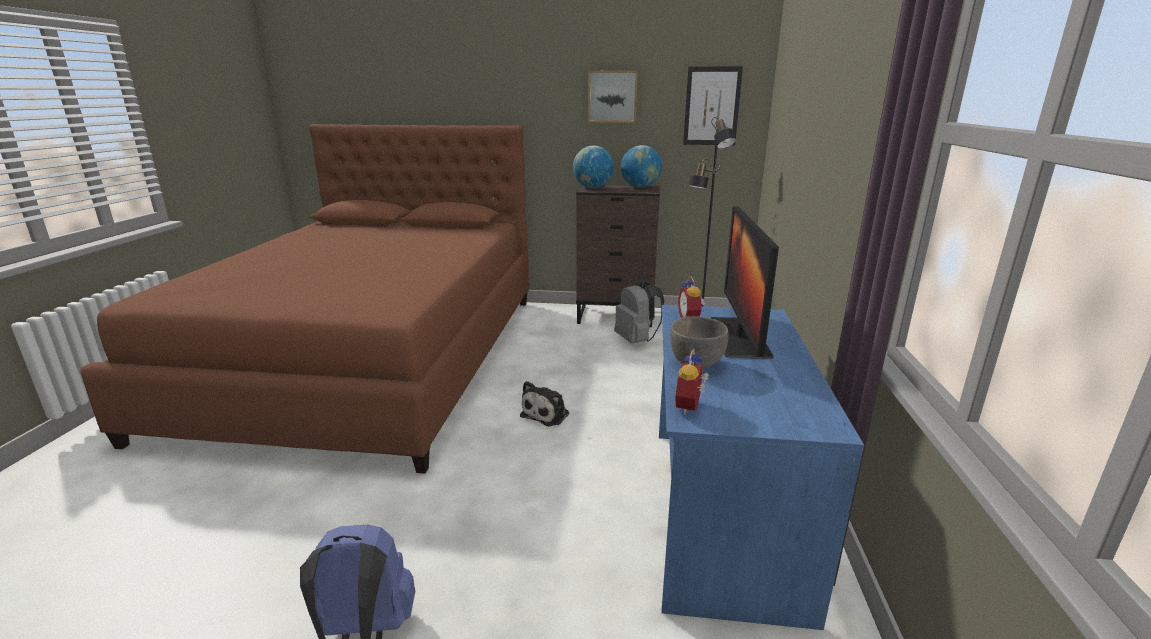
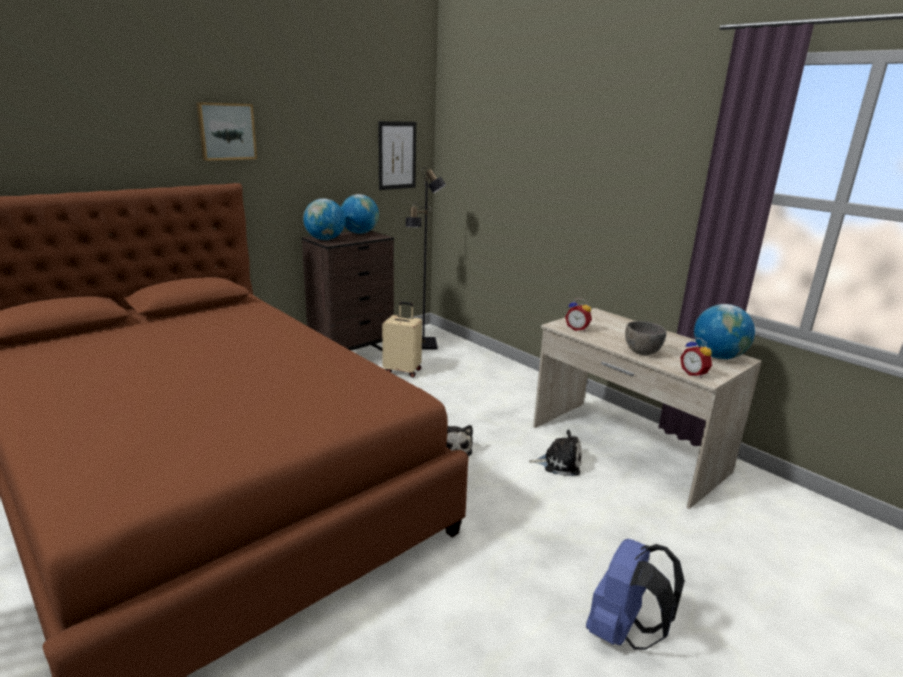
camera: 50 degrees left, 0 degrees up
(612, 96) = (319, 149): picture -> picture (226, 131)
(614, 479) = (559, 463): none -> plush toy
(636, 340) = (403, 370): grey backpack -> beige suitcase
(720, 512) = (626, 449): blue desk -> beige desk
(739, 337) = (619, 330): monitor -> none
(794, 409) = (718, 356): none -> globe

